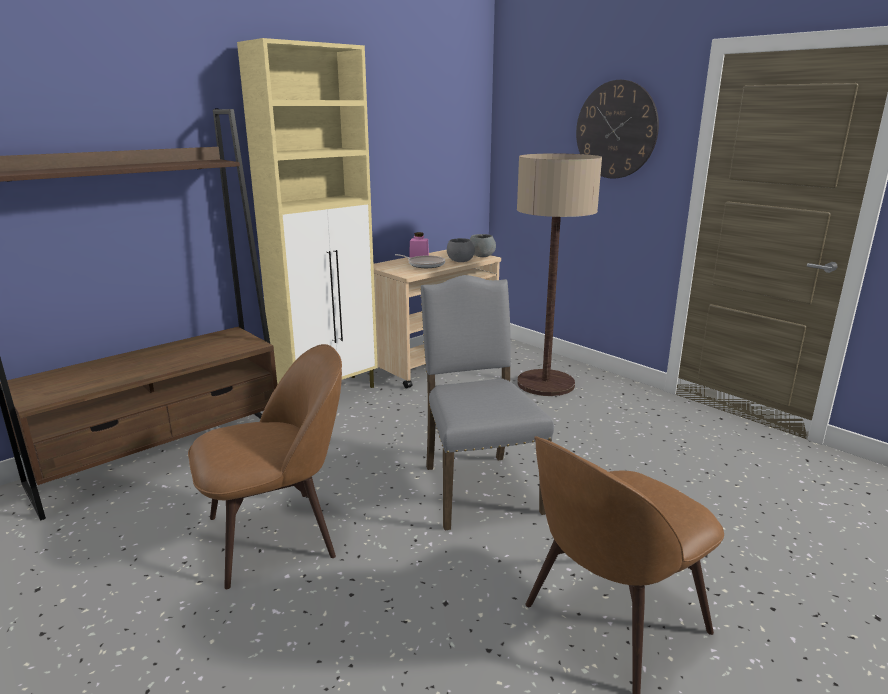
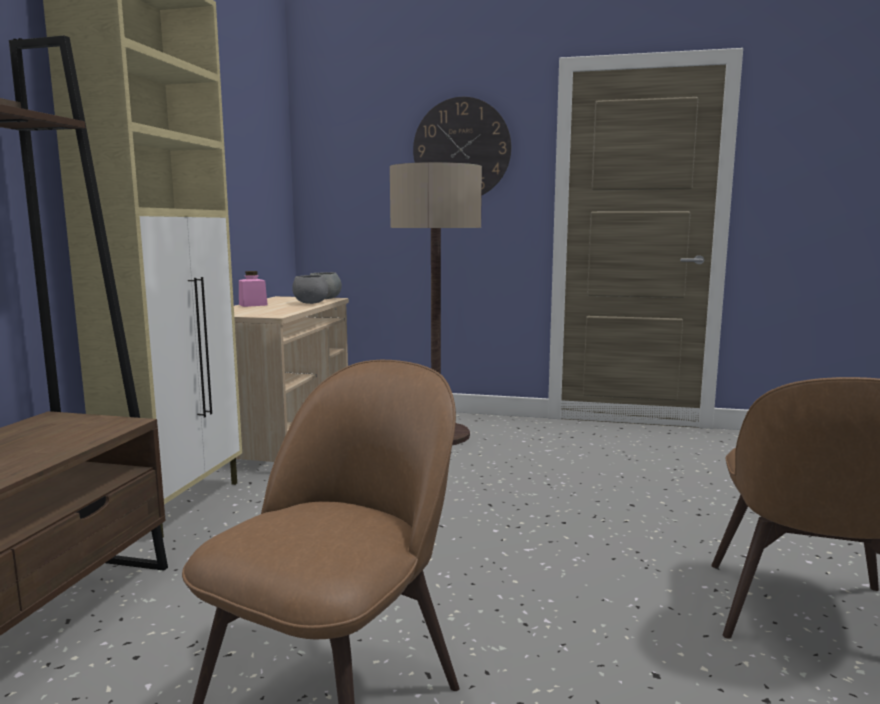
camera: 35 degrees left, 10 degrees down
(424, 264) = (275, 308): frying pan -> none
(478, 487) = (510, 545): grey chair -> none

